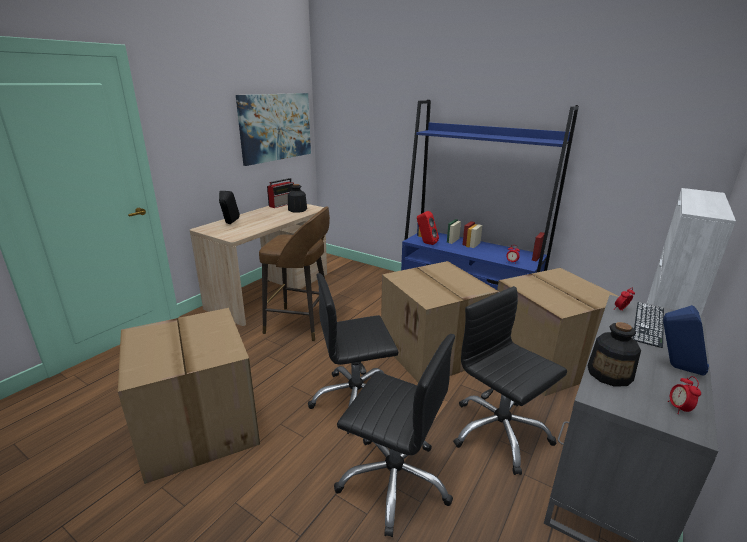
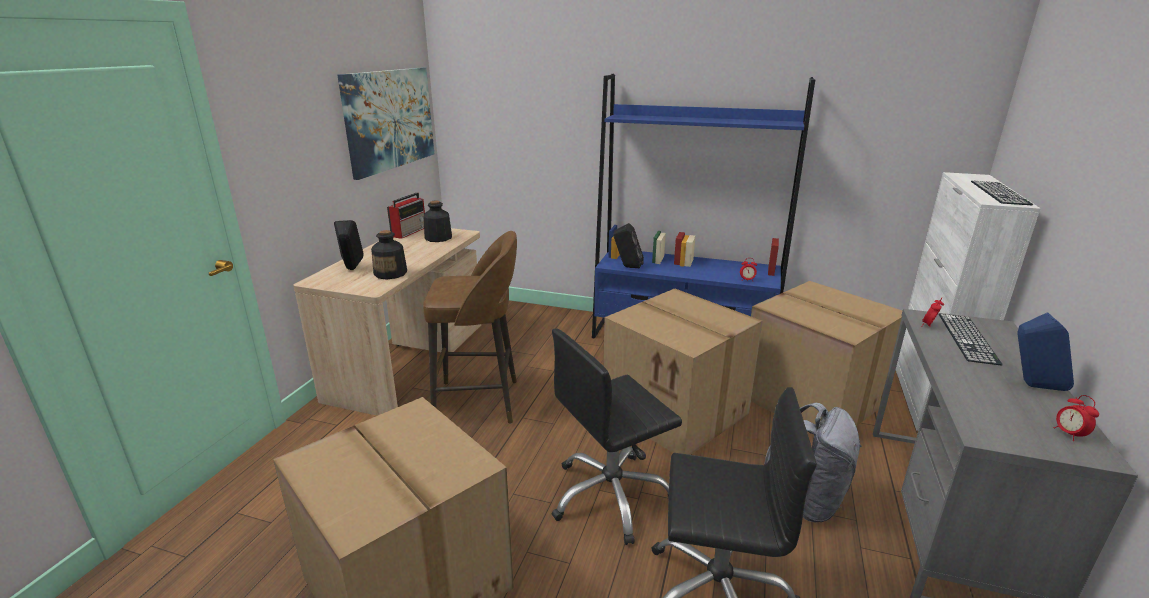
camera: 15 degrees left, 0 degrees up
(426, 243) = (627, 267): red speaker -> black speaker
(499, 432) = (806, 501): black office chair -> grey backpack
(610, 374) = (975, 406): bottle -> bottle (391, 273)
(712, 206) = (999, 193): none -> keyboard

